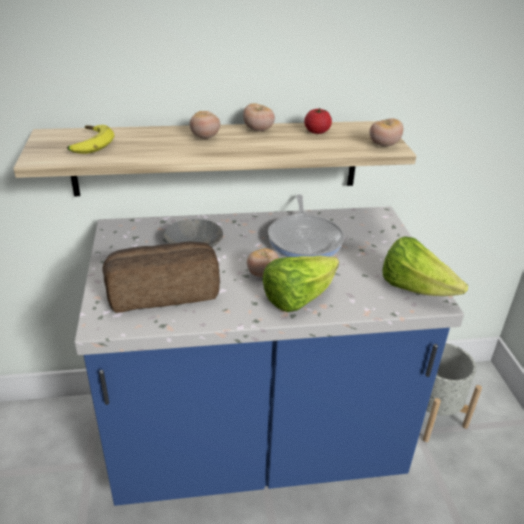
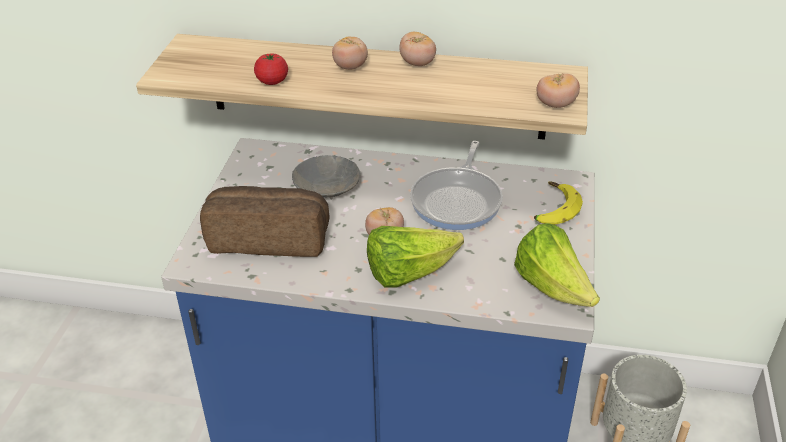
camera: 20 degrees right, 5 degrees up
(88, 145) = (221, 63): banana -> banana (552, 209)
(317, 132) = (486, 74): tomato -> tomato (272, 81)

